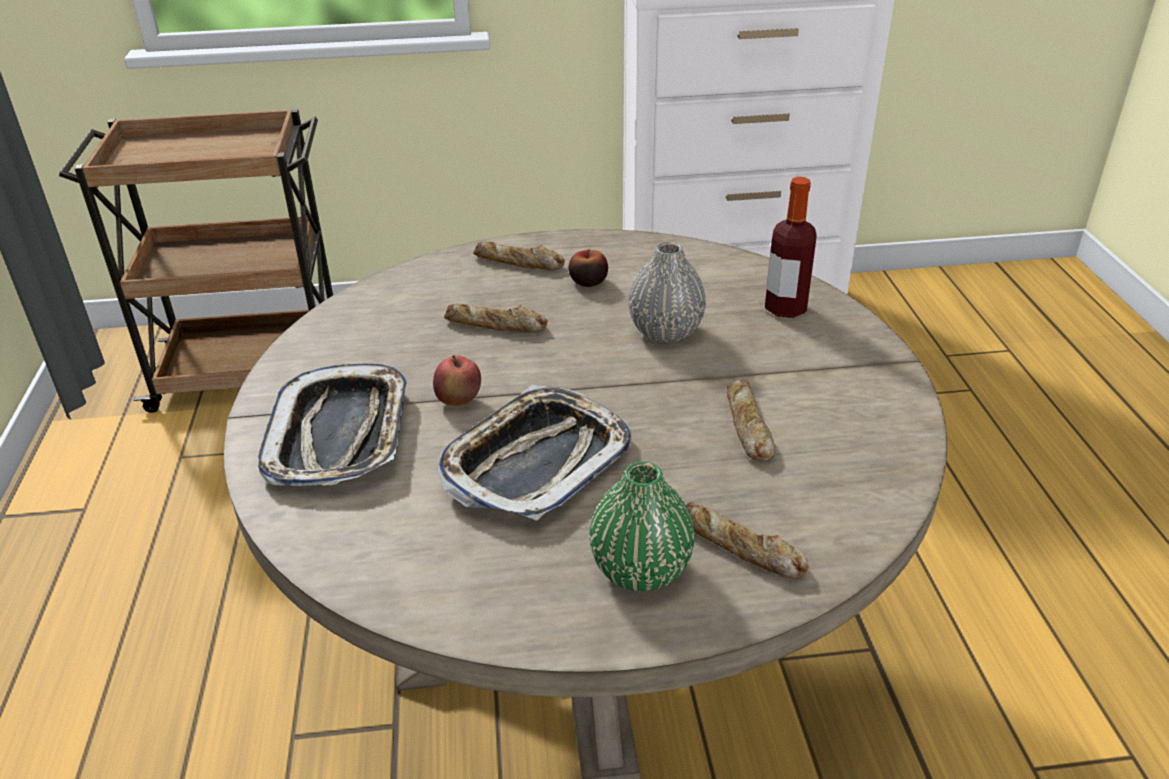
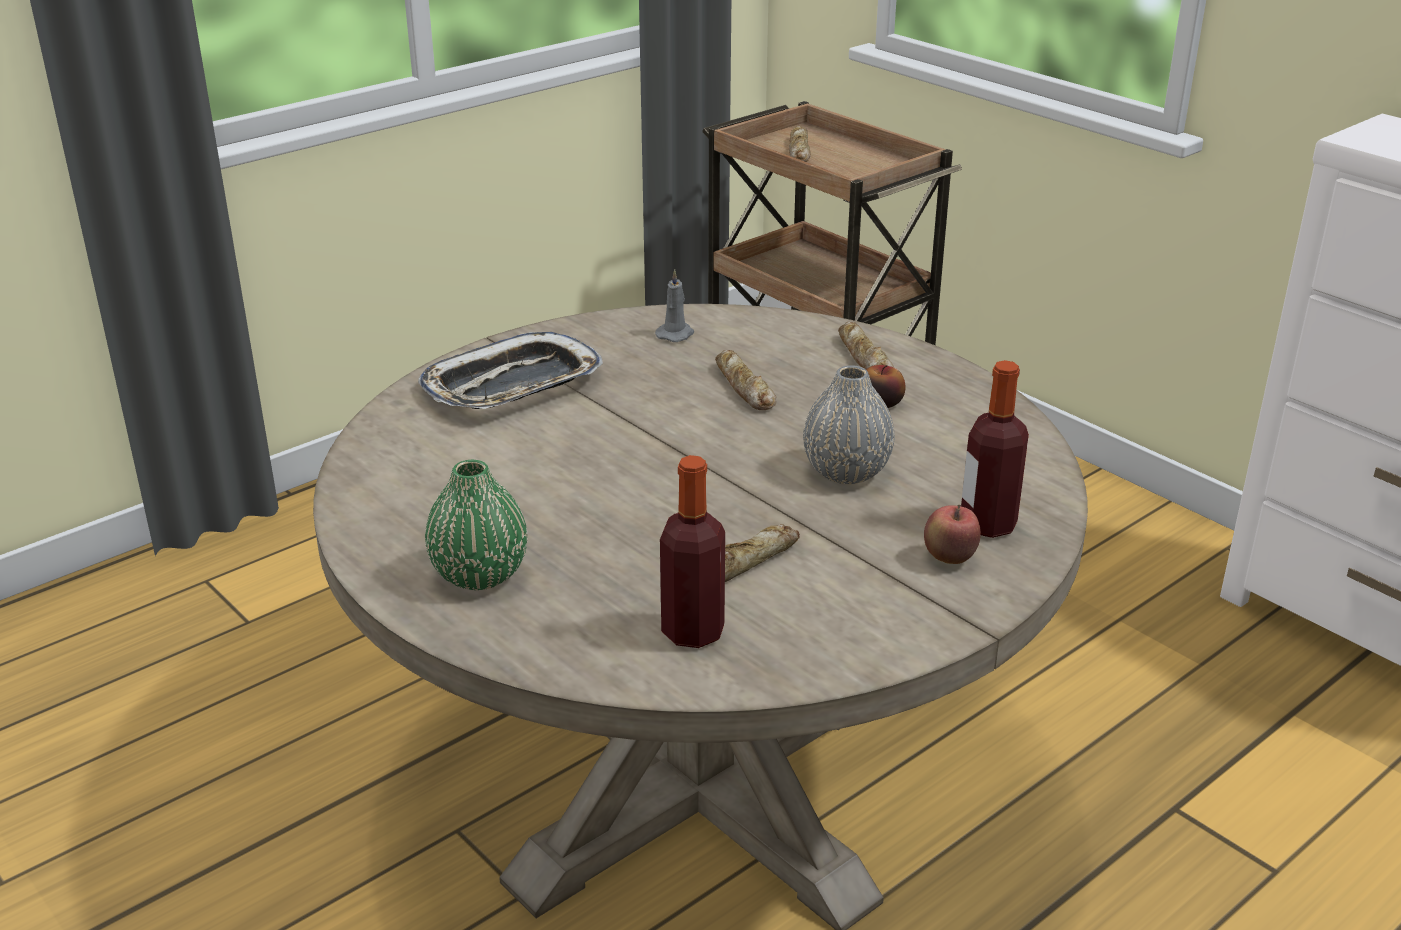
camera: 55 degrees right, 5 degrees down
(371, 321) = (676, 334): none -> grey candle
(459, 401) = (611, 415): apple -> apple (949, 559)
(536, 461) = (569, 478): tray -> none
(741, 549) = (553, 616): bread -> bread (798, 150)
(819, 483) = (692, 631): none -> bottle

